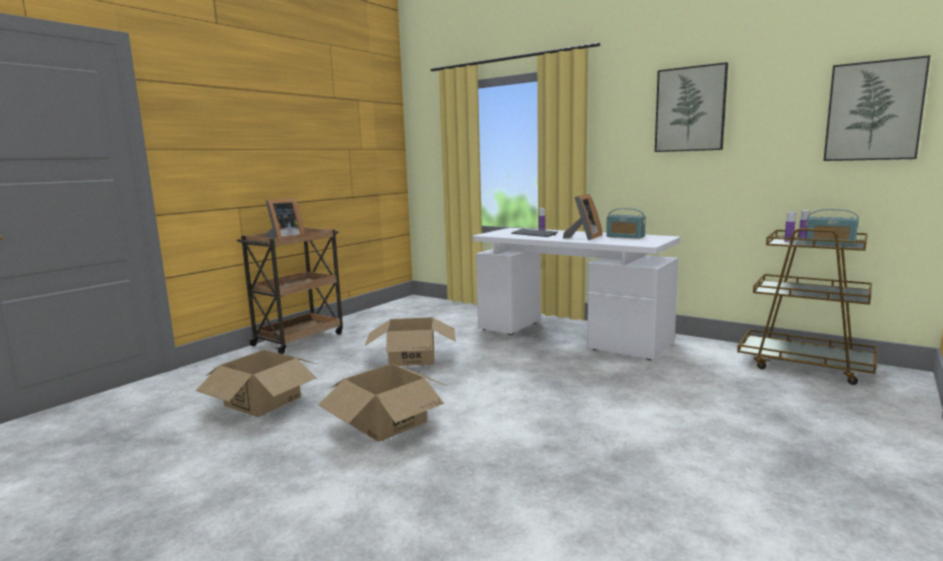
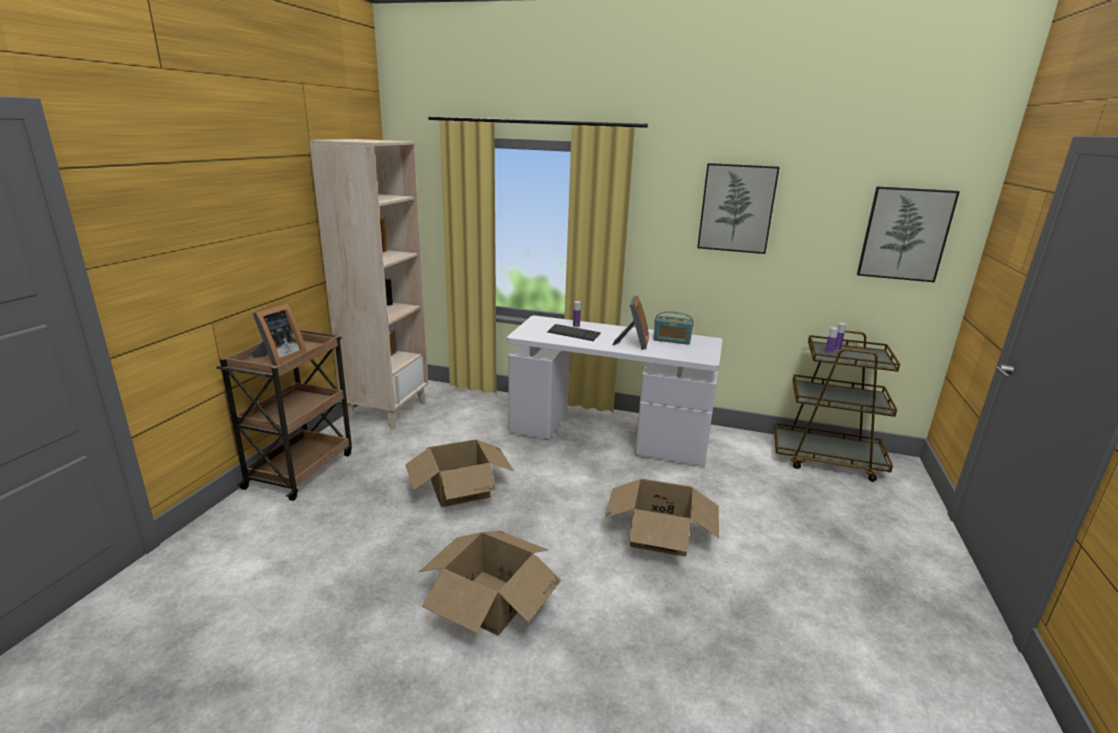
camera: 20 degrees left, 10 degrees up
(262, 401) = (319, 590): cardboard box -> cardboard box (659, 534)
(387, 312) = (387, 411): none -> beige bookcase
(830, 243) = (862, 357): radio -> none

